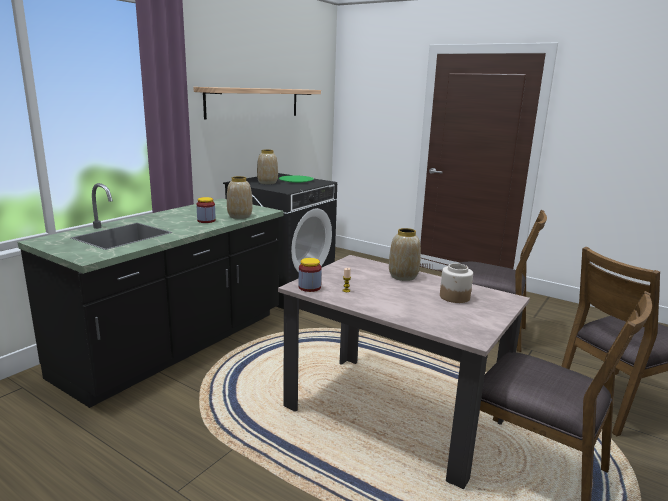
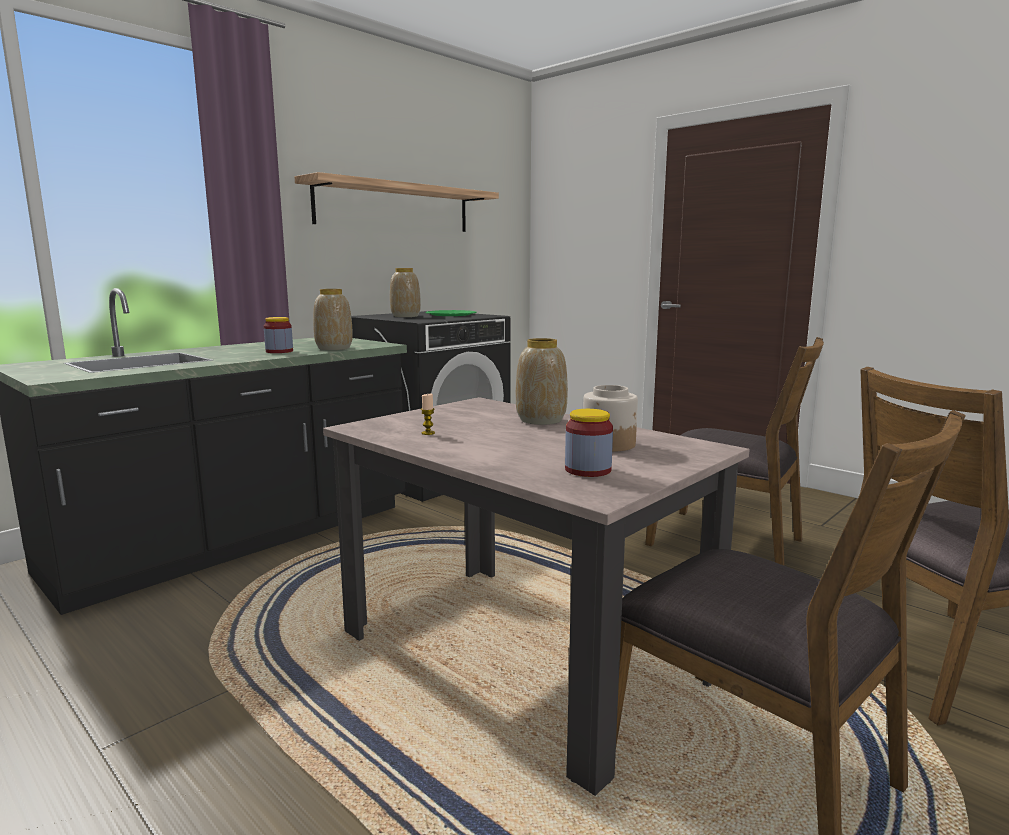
camera: 10 degrees right, 5 degrees down
(309, 287) = (372, 428): jar -> jar (588, 470)

